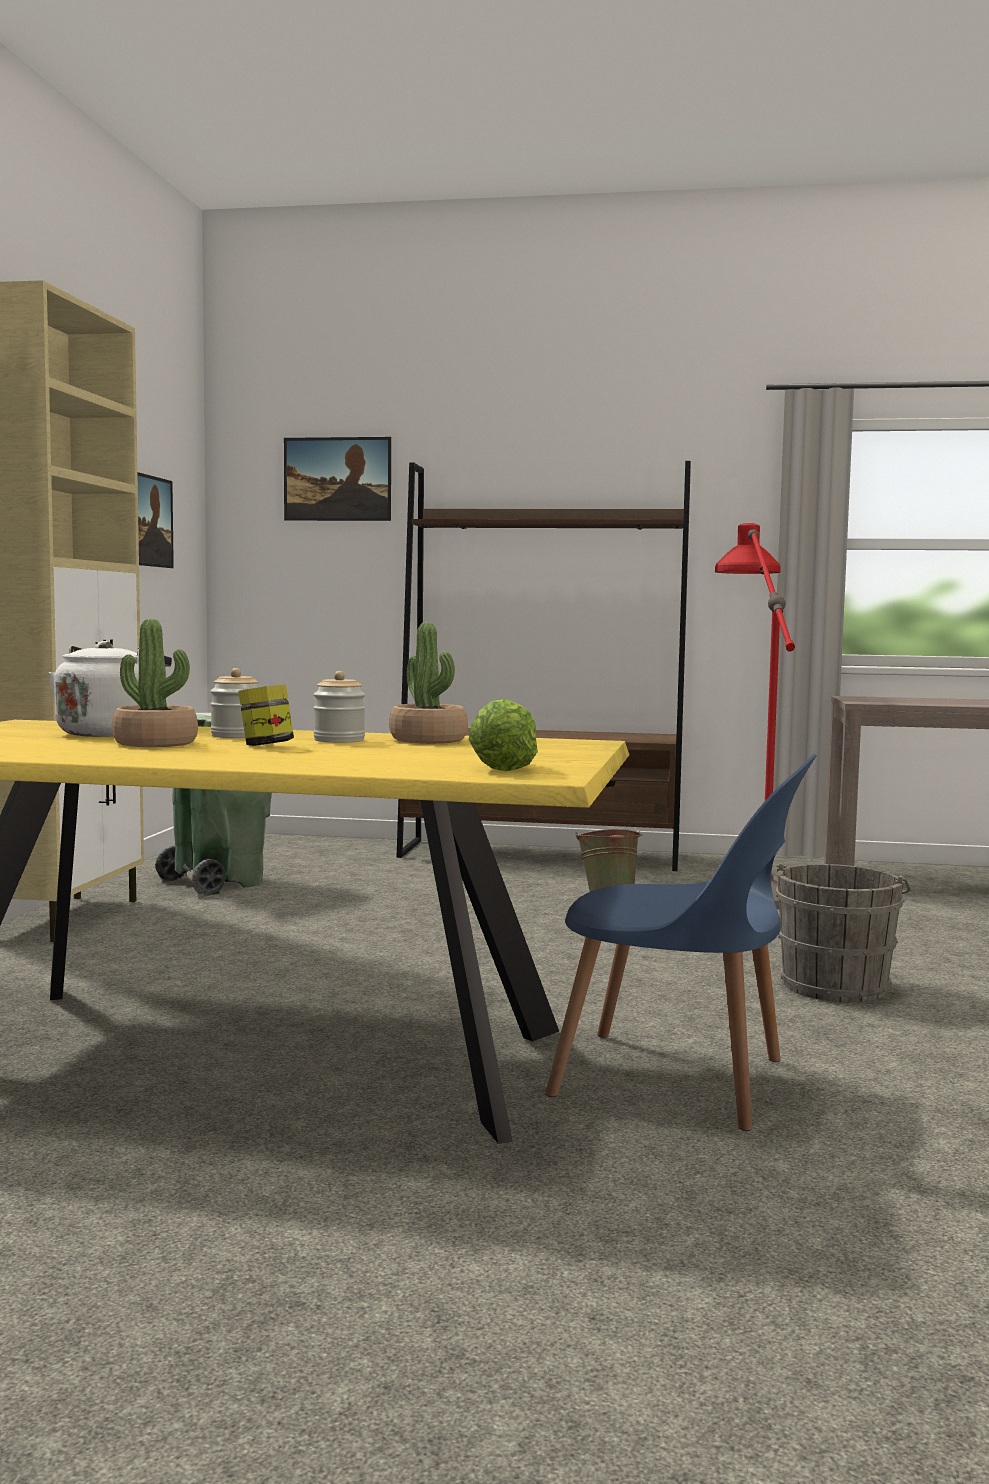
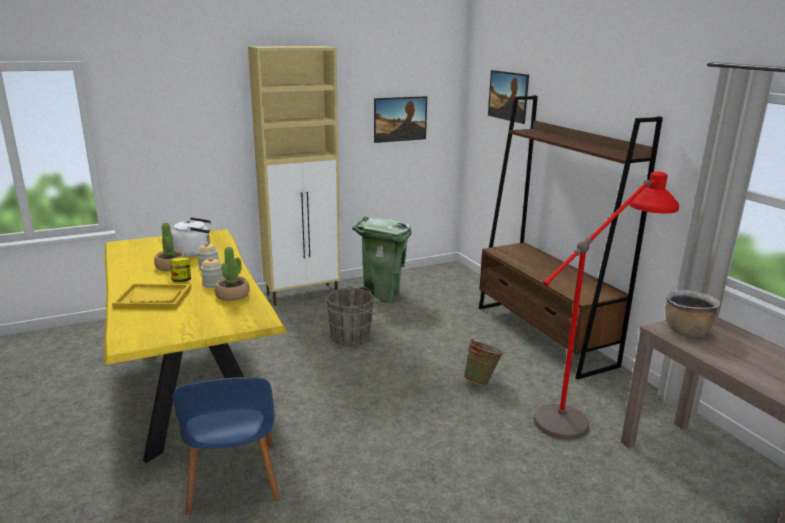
camera: 55 degrees right, 15 degrees up
(328, 757) = (153, 298): none -> yellow tray
(502, 768) = (147, 331): lettuce -> none
(836, 984) = (415, 489): grey bucket -> grey bucket (353, 336)
(877, 701) = (685, 331): none -> brown cooking pot

